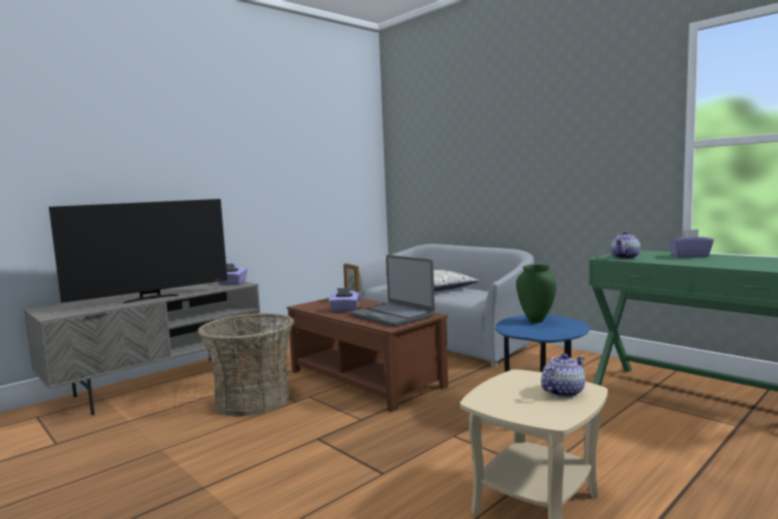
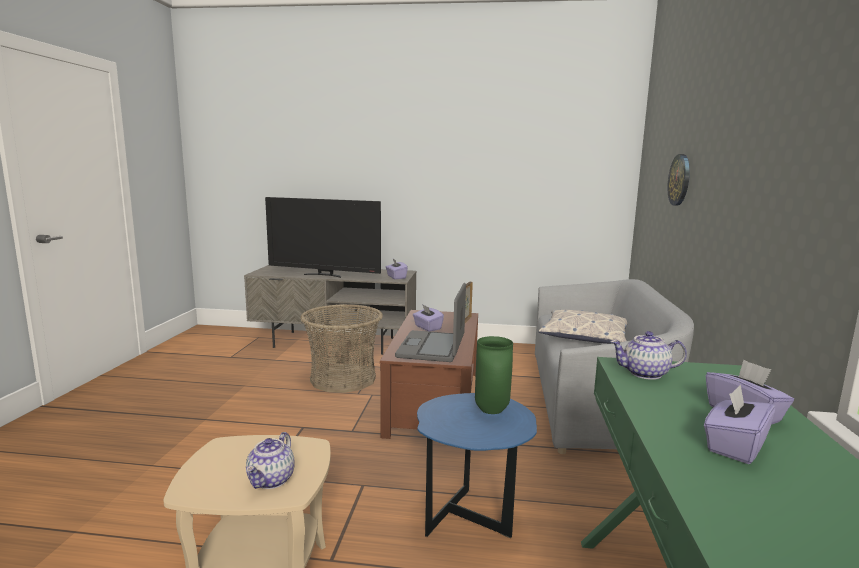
camera: 50 degrees right, 5 degrees up
(463, 162) = (680, 180): none -> wall clock
(563, 392) = (271, 480): teapot -> teapot turned 90 degrees clockwise
(724, 261) = (734, 446): none -> purple tissue box

